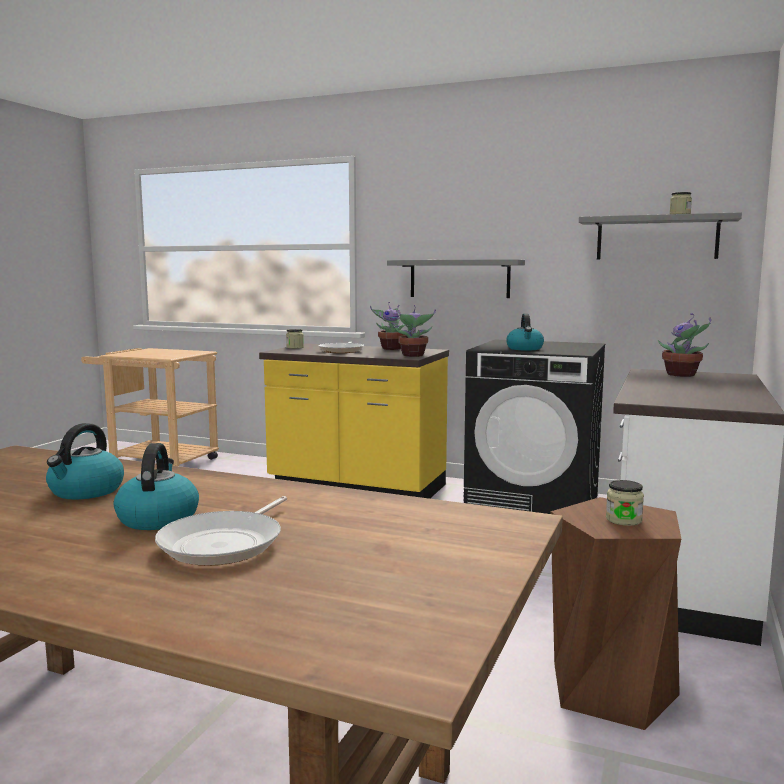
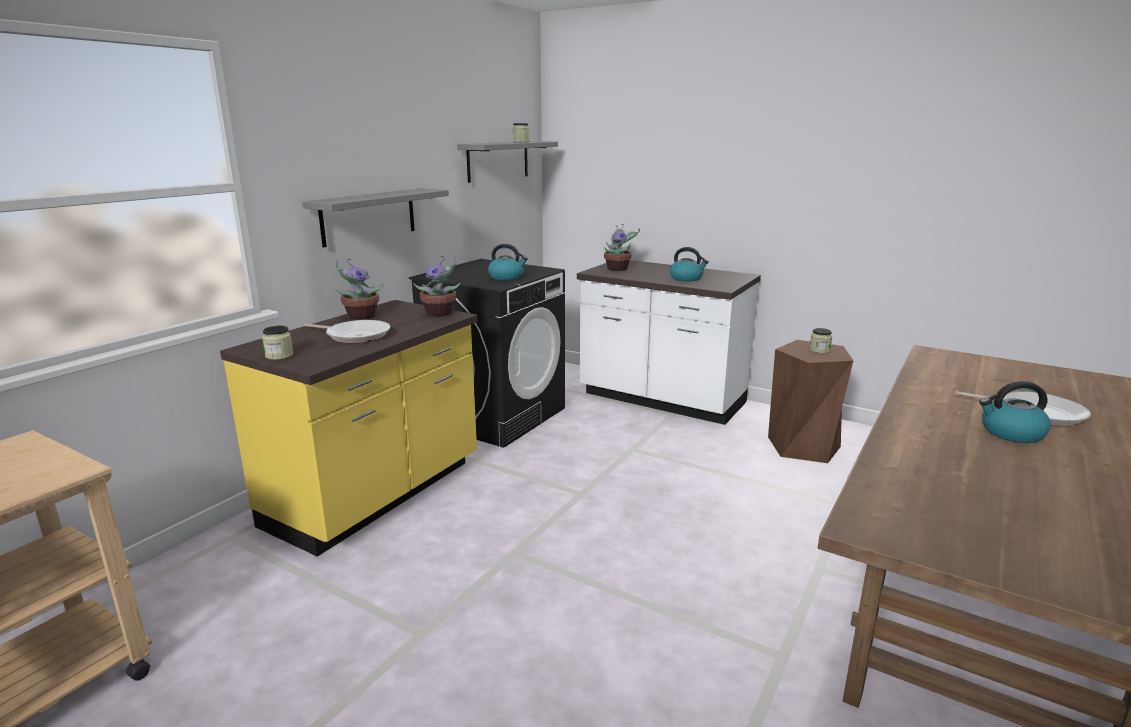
camera: 80 degrees left, 10 degrees up
(86, 491) = (972, 465): kettle -> kettle (687, 278)

